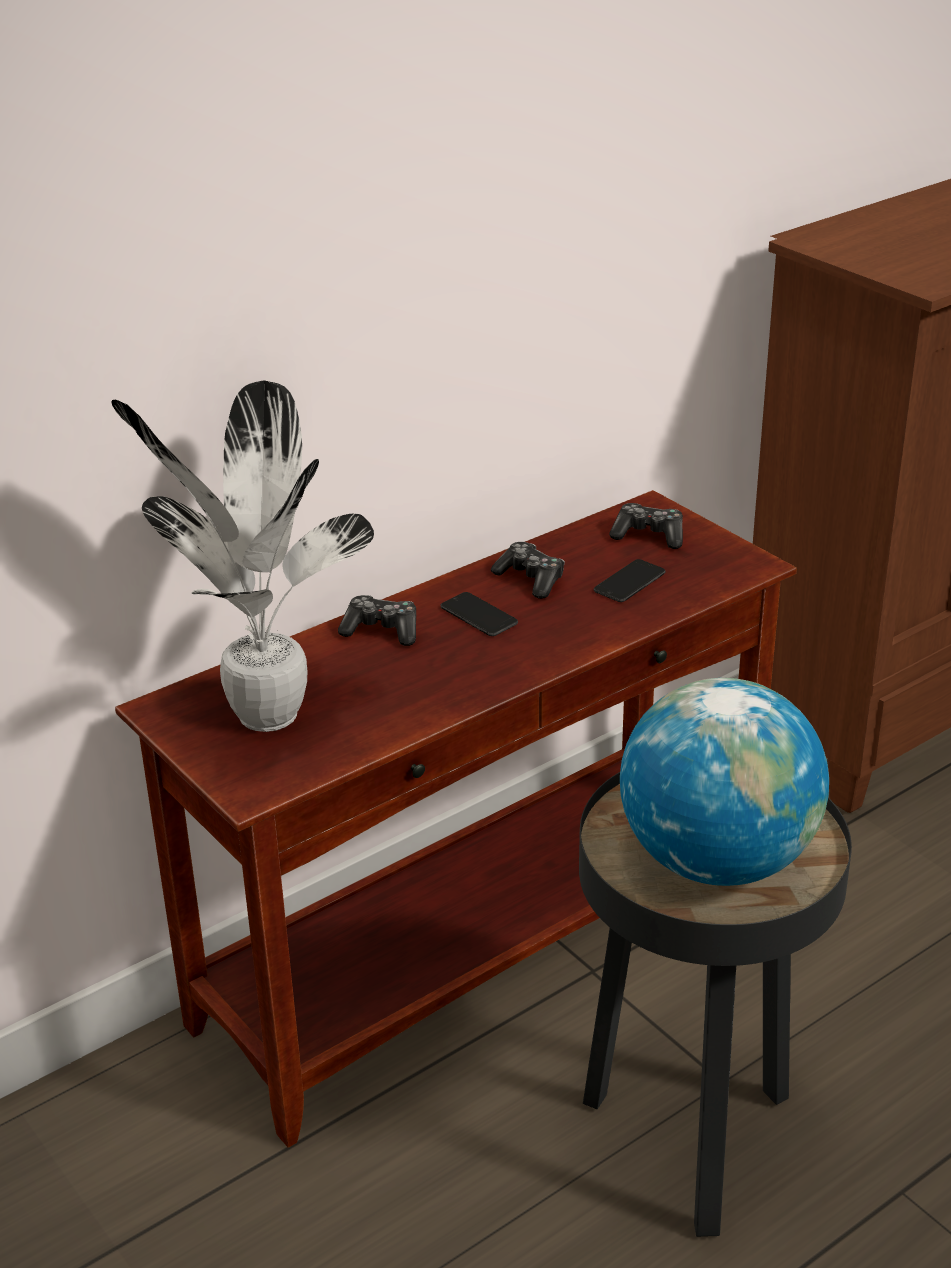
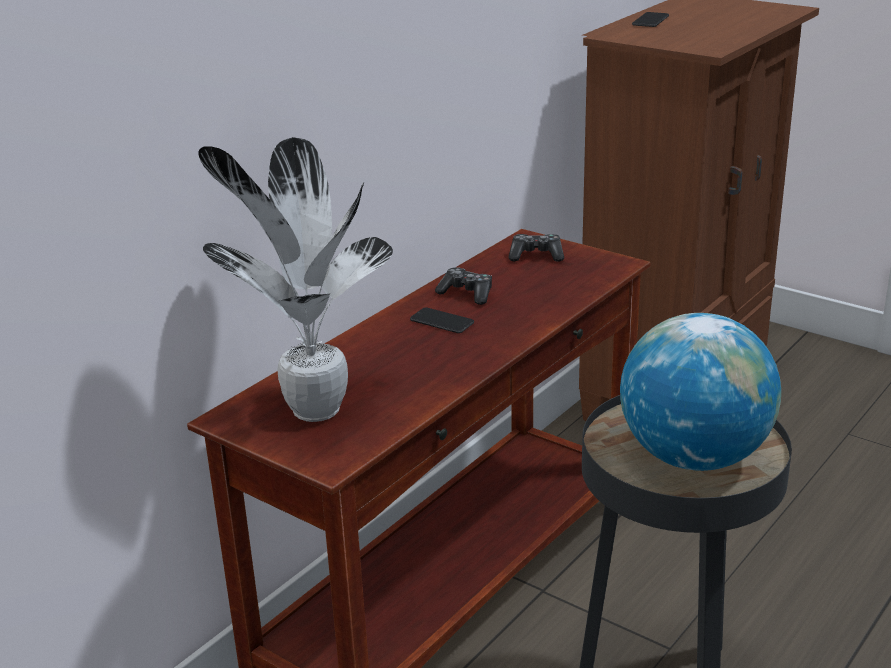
camera: 15 degrees left, 5 degrees down
(382, 630) = (374, 341): game controller -> none
(629, 582) = (539, 286): phone -> phone (650, 21)

